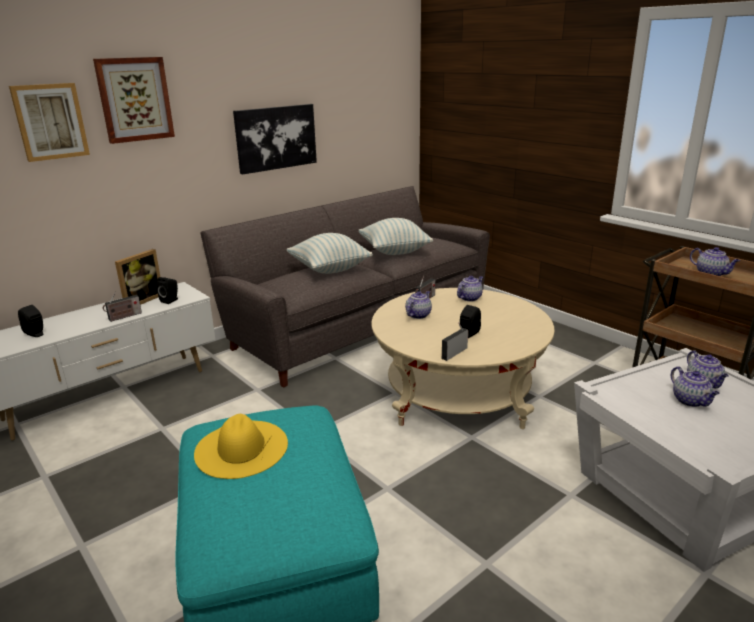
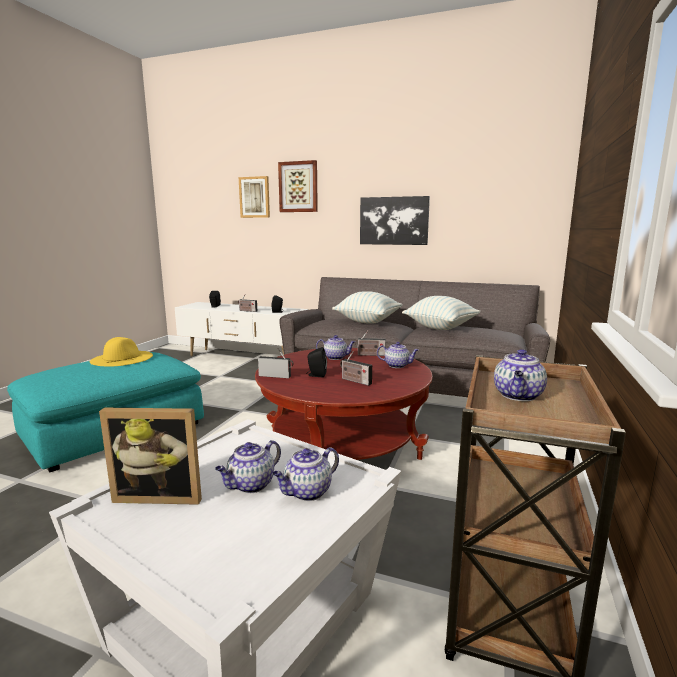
camera: 60 degrees right, 10 degrees down
(141, 300) = (271, 309): picture frame -> picture frame (161, 494)
(458, 393) = (343, 445): beige coffee table -> red coffee table
(498, 323) = (354, 381): none -> radio

